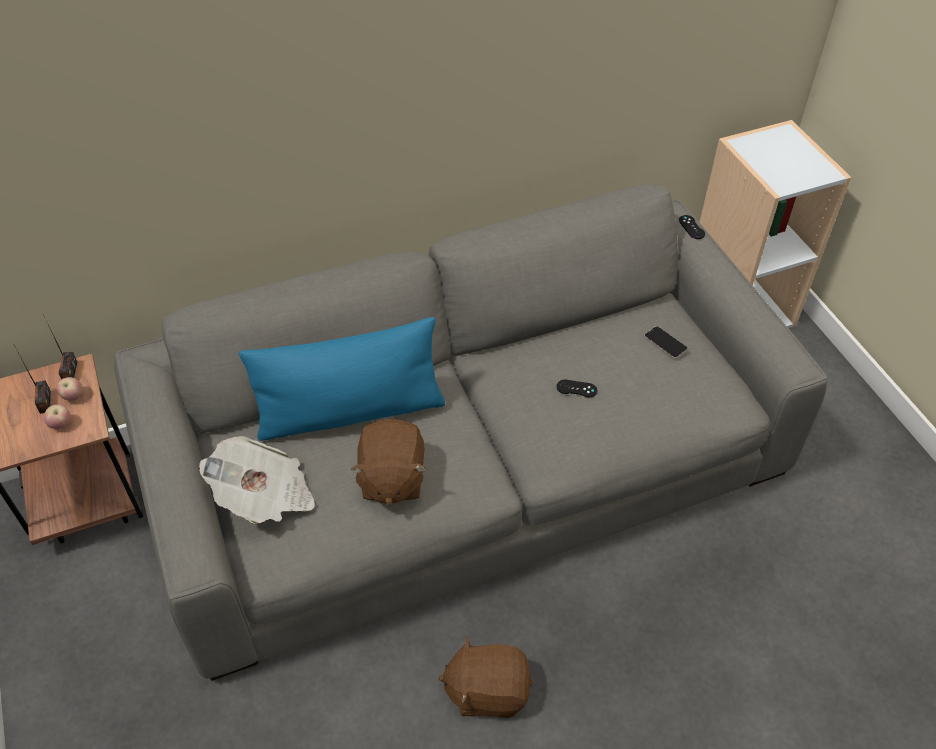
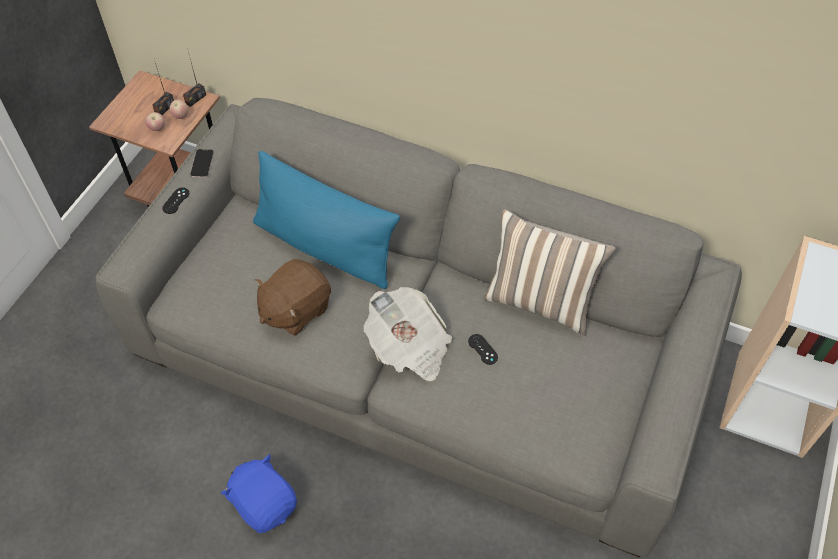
camera: 45 degrees right, 5 degrees up
(264, 496) = (216, 260): newspaper -> newspaper (409, 347)
(487, 690) = (264, 504): brown plush toy -> blue plush toy
(571, 325) = (540, 302): none -> pillow
(665, 342) = (594, 370): phone -> phone (202, 163)
(691, 227) = (716, 296): black game controller -> black game controller (176, 201)

